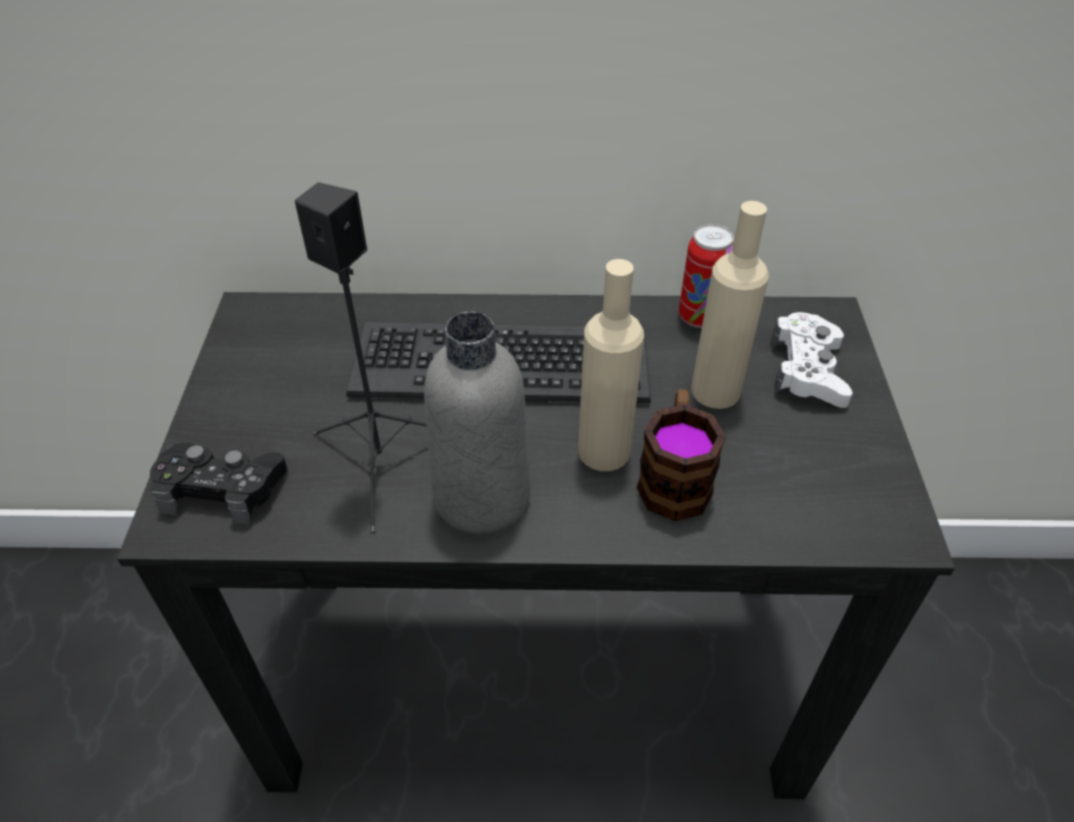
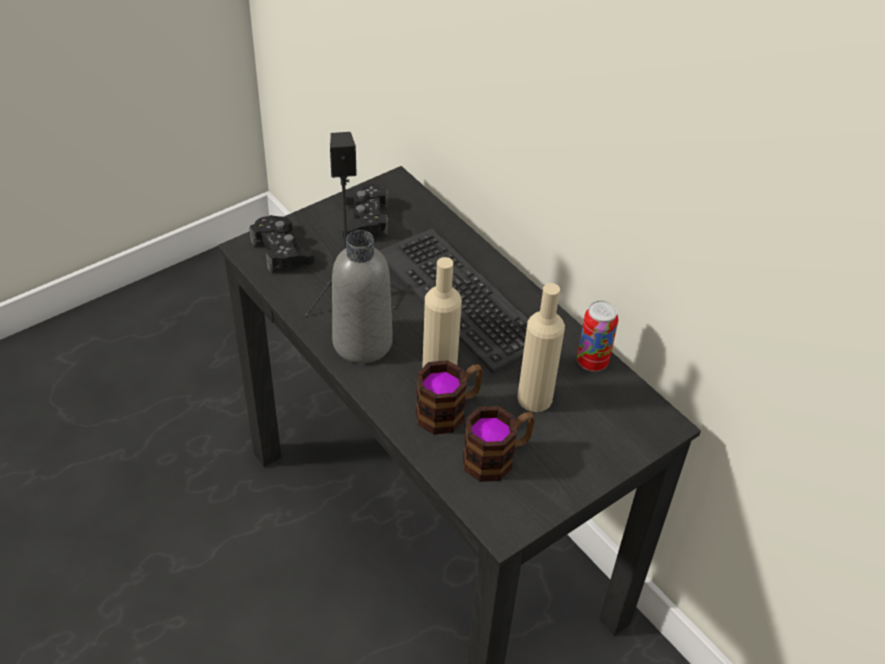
camera: 50 degrees right, 0 degrees up
(272, 372) = (365, 219): none -> black game controller
(784, 474) = (497, 457): none -> mug
(808, 370) = (598, 433): white game controller -> none

